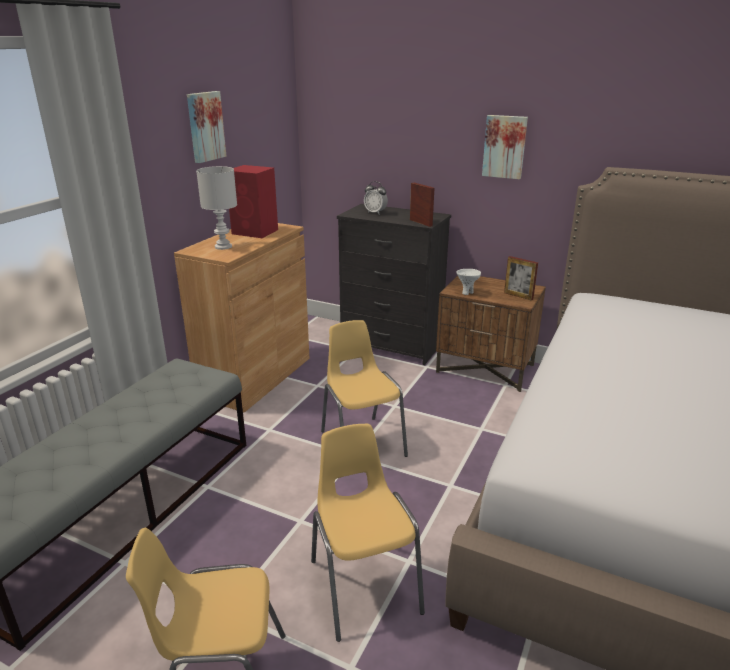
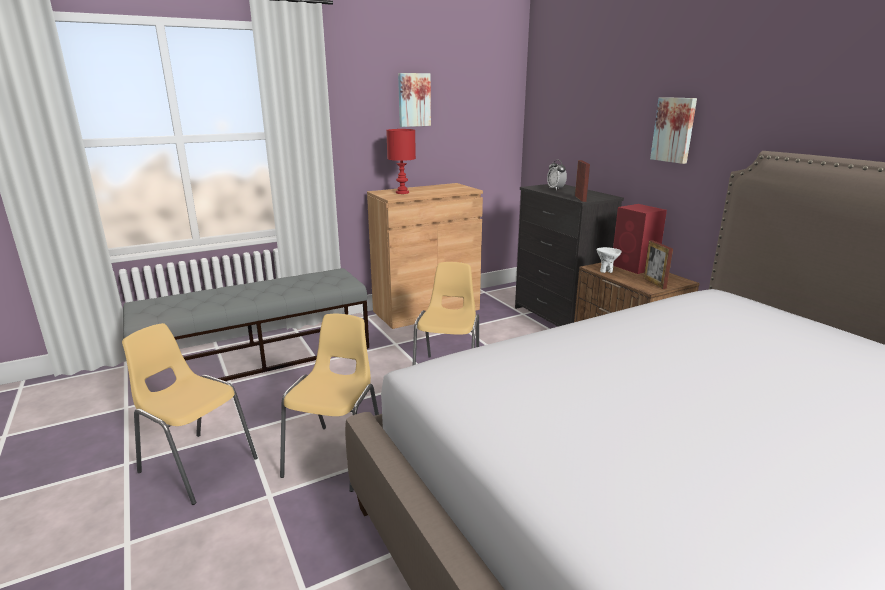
camera: 35 degrees right, 5 degrees down
(224, 247) = (402, 193): white table lamp -> red table lamp
(256, 232) = (441, 188): red speaker -> red speaker (635, 267)

